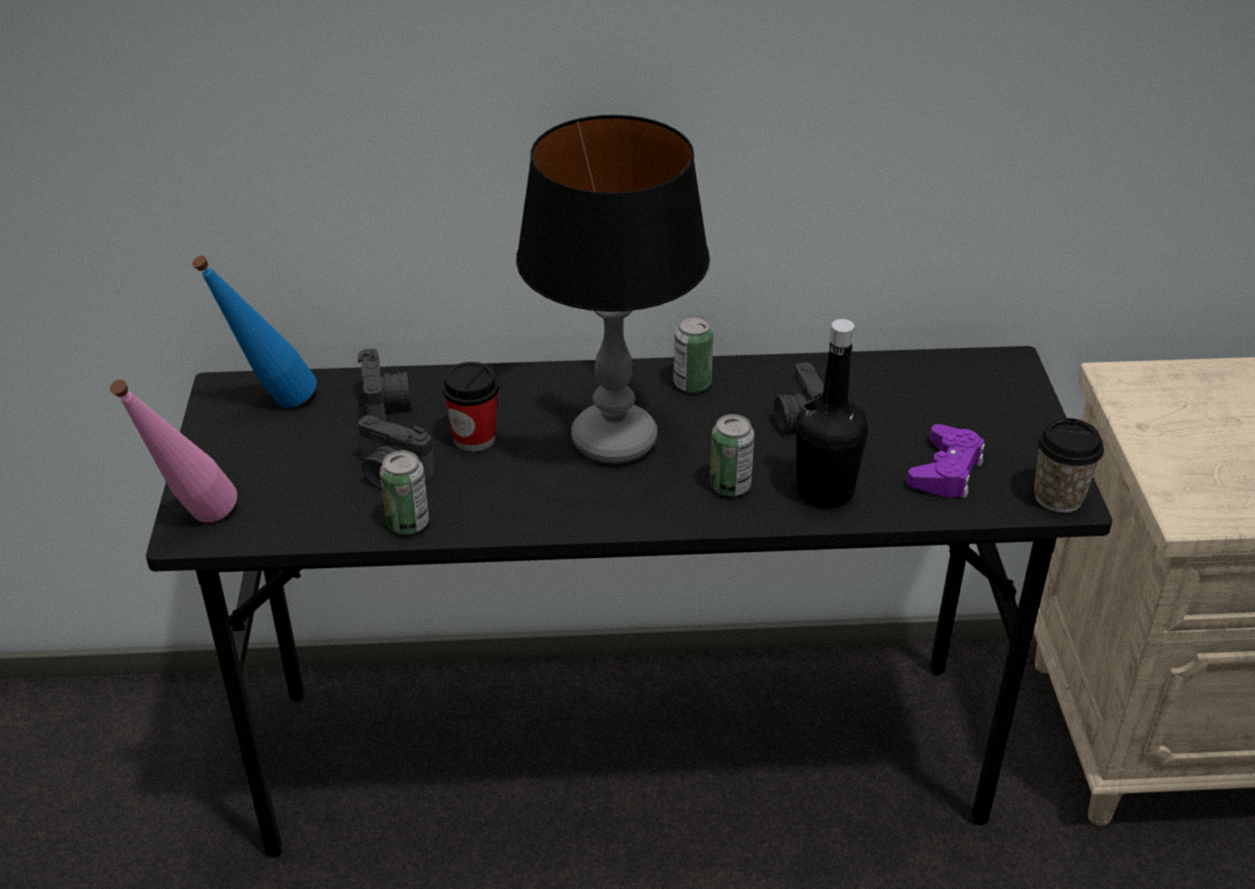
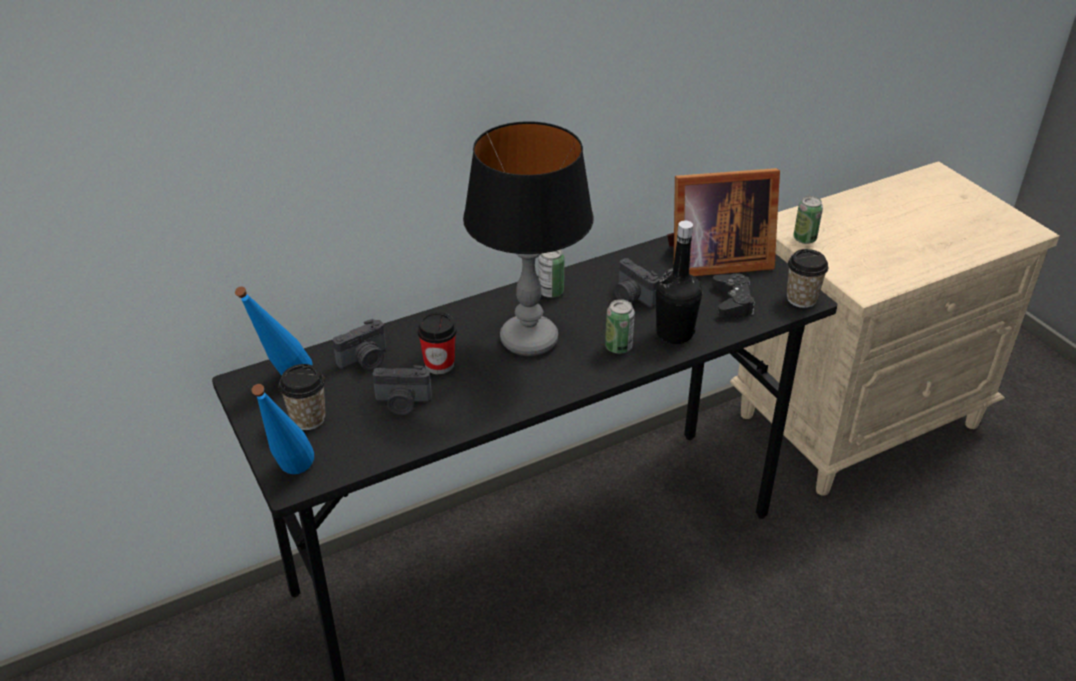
camera: 25 degrees left, 0 degrees up
(194, 525) = (291, 478): pink bottle -> blue bottle
(266, 458) = (308, 418): none -> cup
(387, 406) = (365, 361): camera -> camera turned 90 degrees clockwise
(408, 523) = (437, 431): can -> can (804, 239)
(946, 471) = (732, 302): purple game controller -> black game controller
(961, 404) = (713, 261): none -> picture frame

